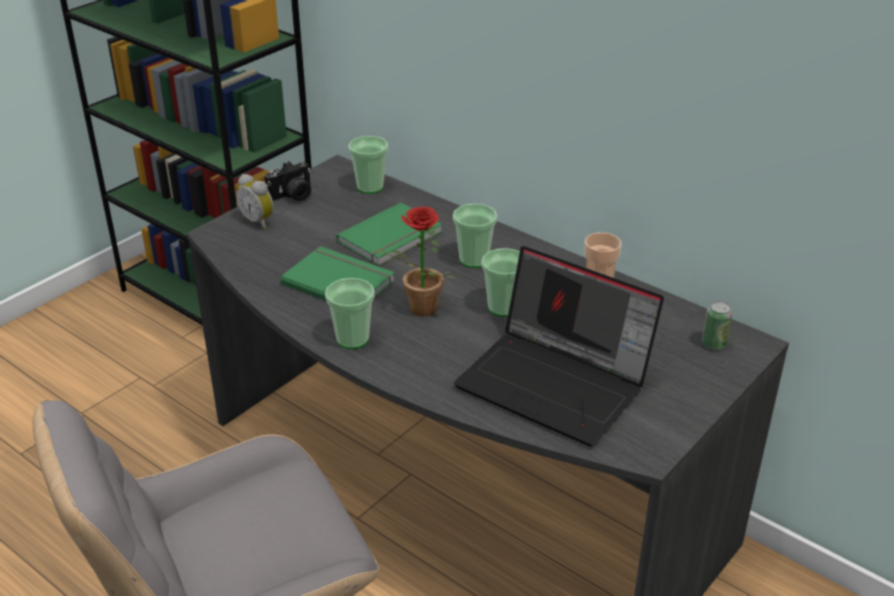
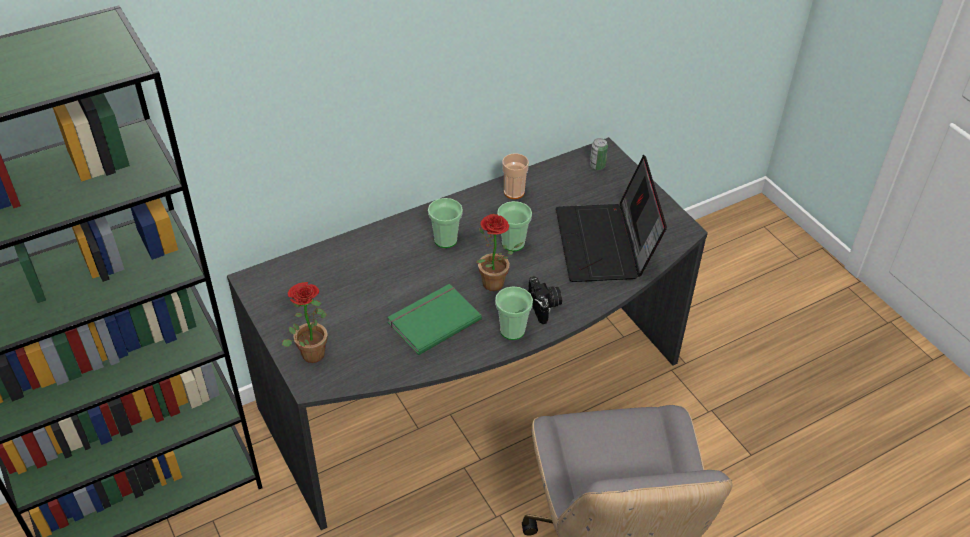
camera: 70 degrees left, 10 degrees up
(259, 221) = (311, 350): alarm clock -> potted plant
(292, 196) = (282, 320): camera -> camera (545, 306)
(370, 187) = (300, 268): cup -> none
(392, 238) = (389, 275): green book -> none
(557, 383) = (606, 245): laptop -> laptop turned 120 degrees clockwise

